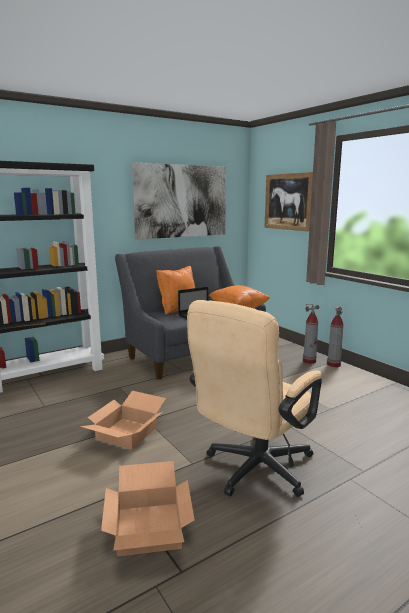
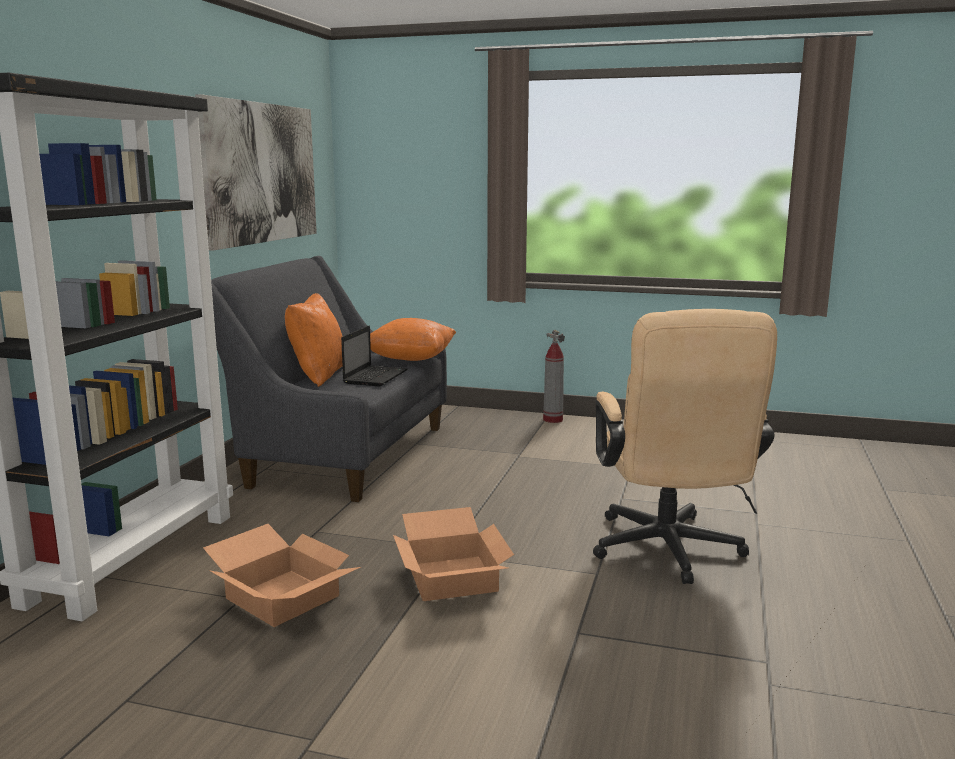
camera: 40 degrees left, 0 degrees up
(150, 528) = (674, 648): cardboard box -> cardboard box (285, 597)
(288, 201) = (429, 173): picture -> none
(309, 361) = (519, 423): fire extinguisher -> none

